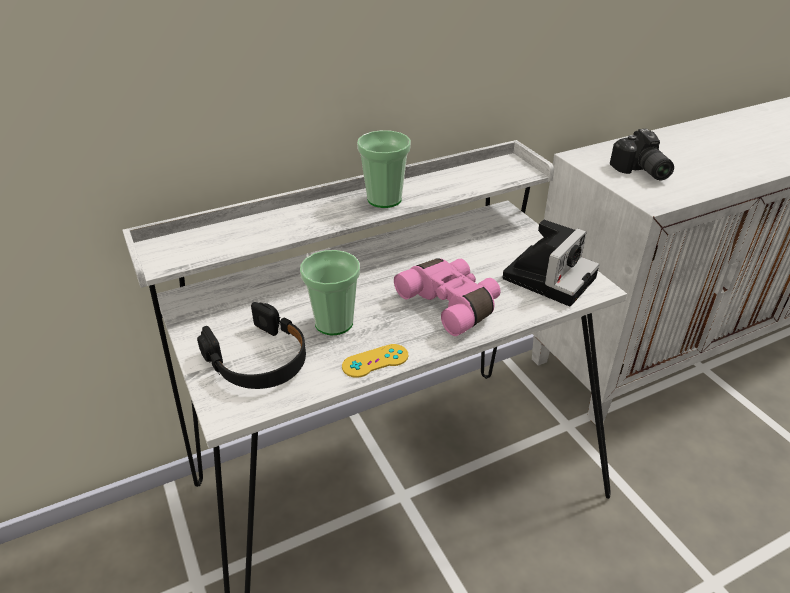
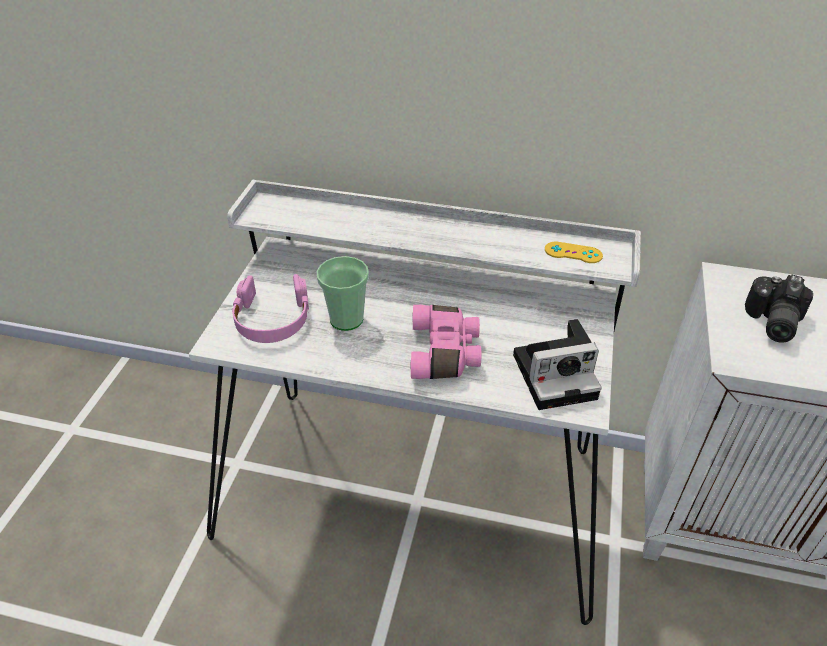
camera: 40 degrees right, 5 degrees up
(259, 359) = (272, 318): black headphones -> pink headphones
(375, 361) = (339, 363): yellow game controller -> yellow game controller (573, 253)
(384, 199) = (458, 236): cup -> none

